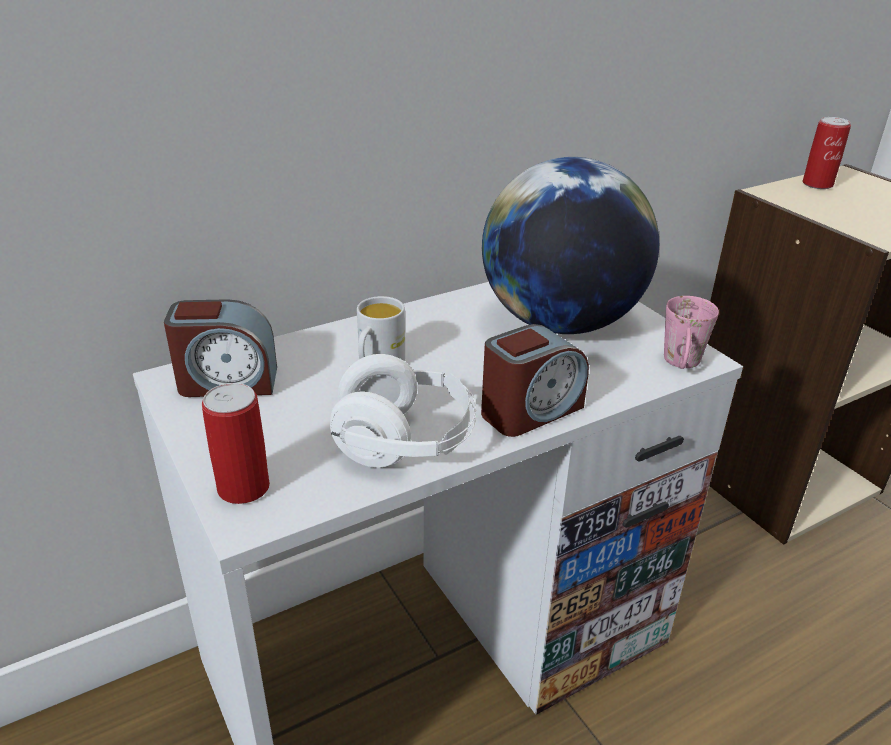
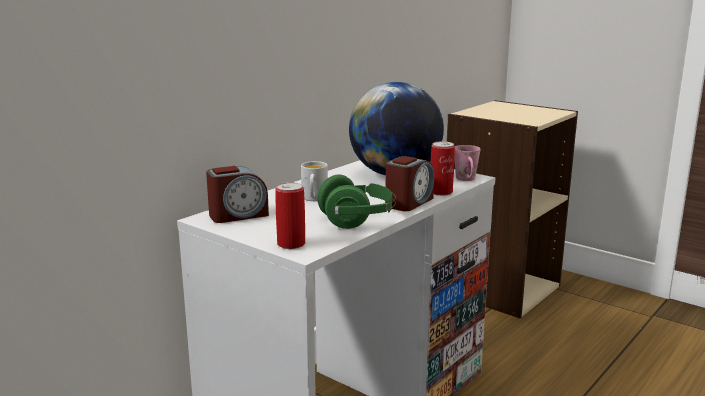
camera: 20 degrees left, 15 degrees down
(405, 443) = (357, 220): white headphones -> green headphones
(817, 184) = (486, 108): can -> can (441, 192)

